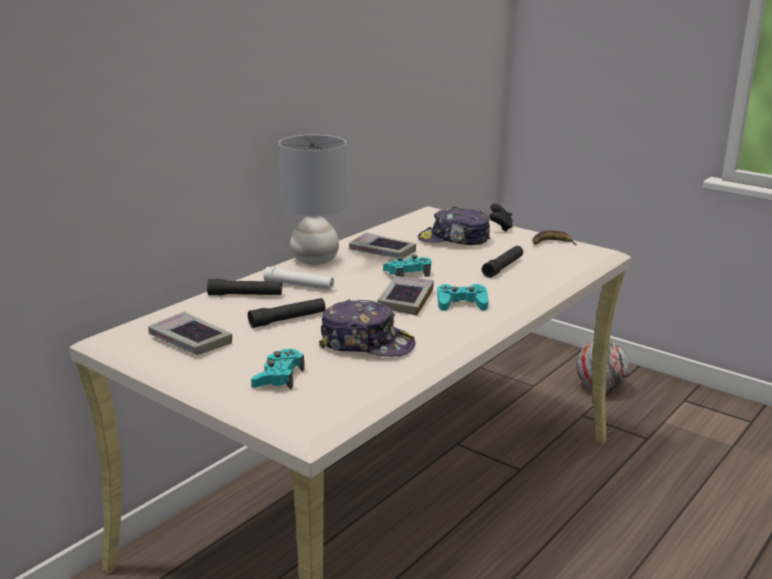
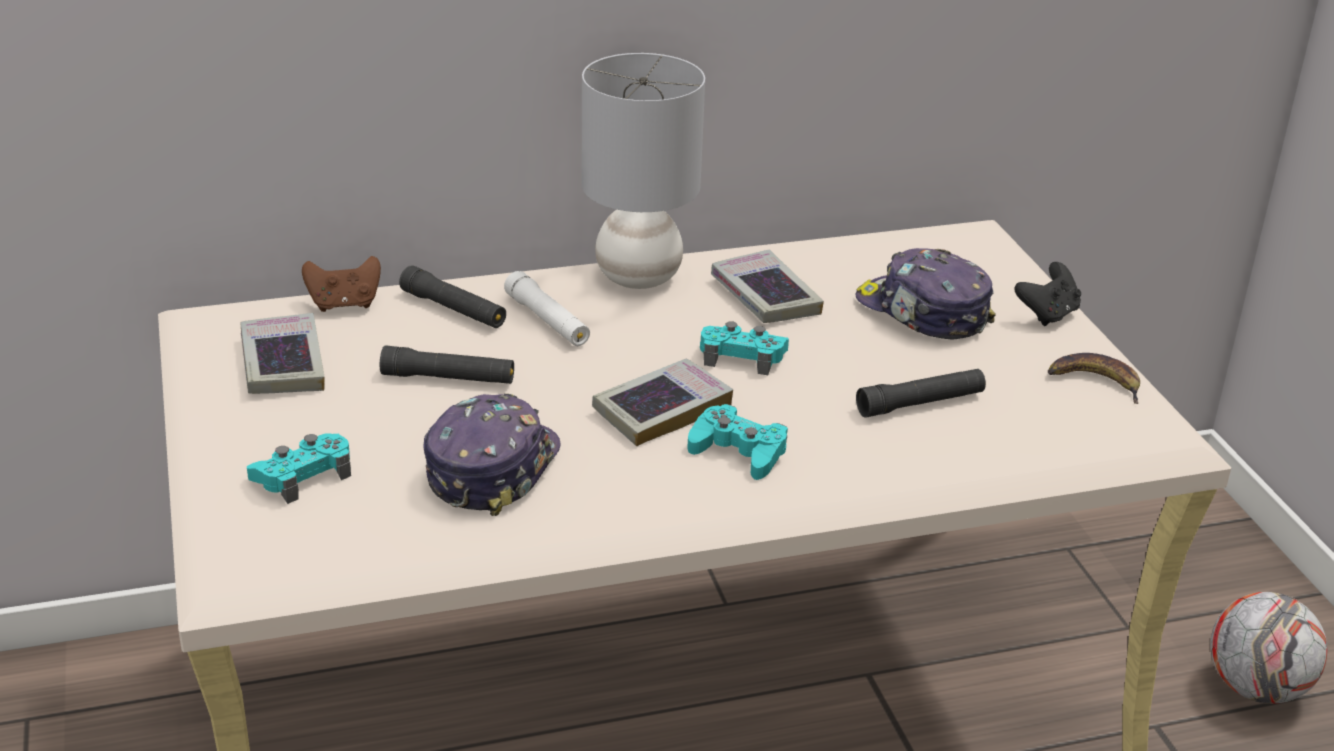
camera: 35 degrees right, 10 degrees up
(183, 309) = (344, 304): none -> brown game controller
(366, 344) = (491, 468): cap -> cap turned 120 degrees counterclockwise

